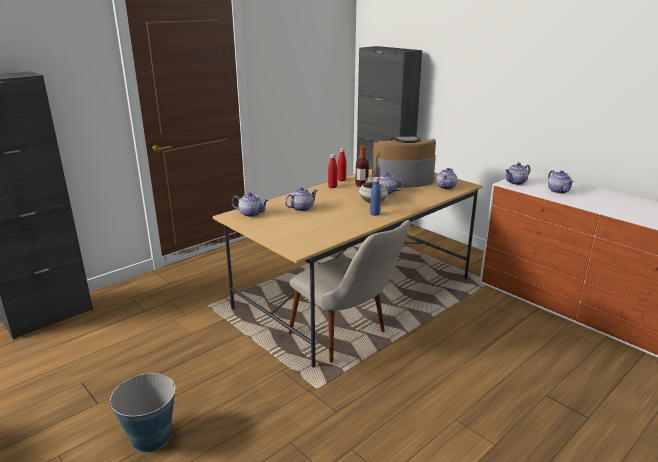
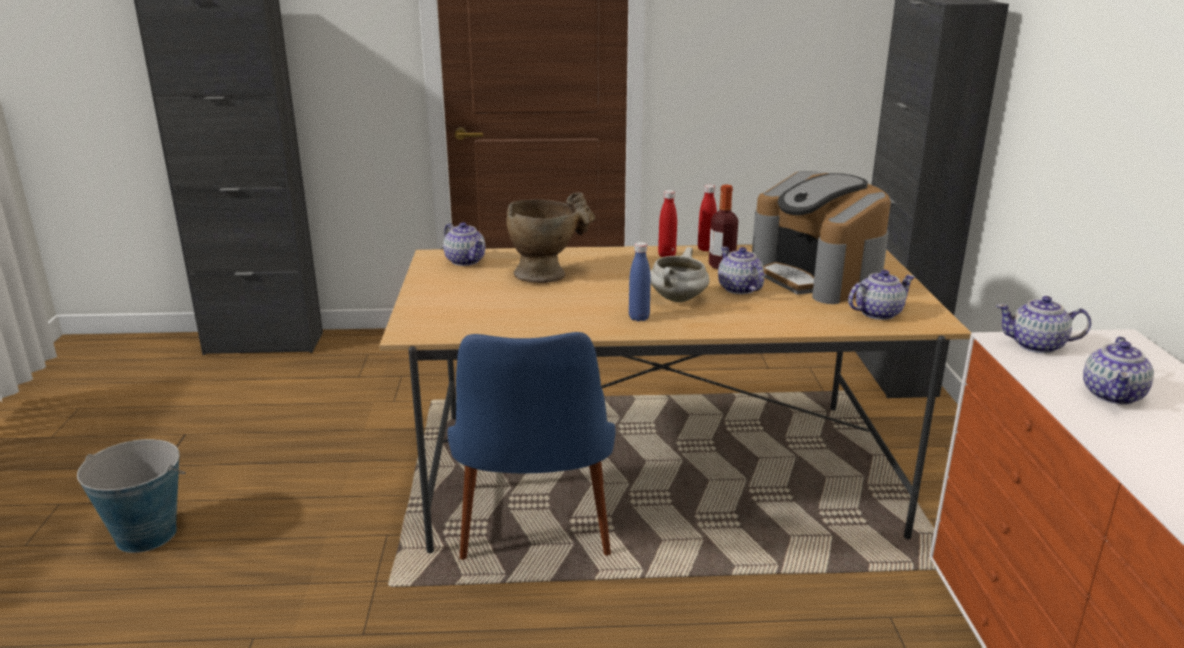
camera: 40 degrees right, 0 degrees up
(301, 208) = (548, 274): teapot -> beige vase
(348, 340) = (535, 539): beige chair -> blue chair
(402, 180) = (817, 277): coffee machine -> coffee machine turned 150 degrees counterclockwise

